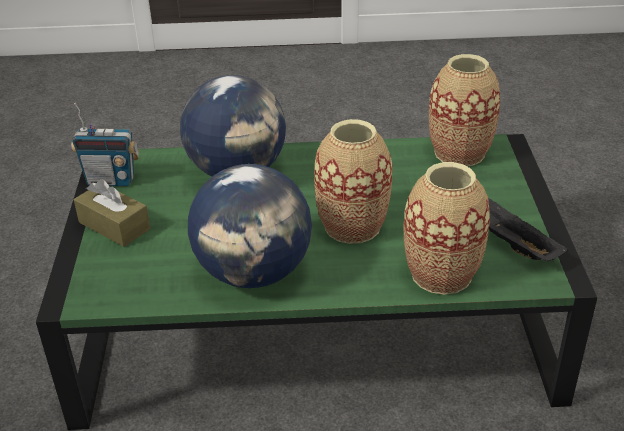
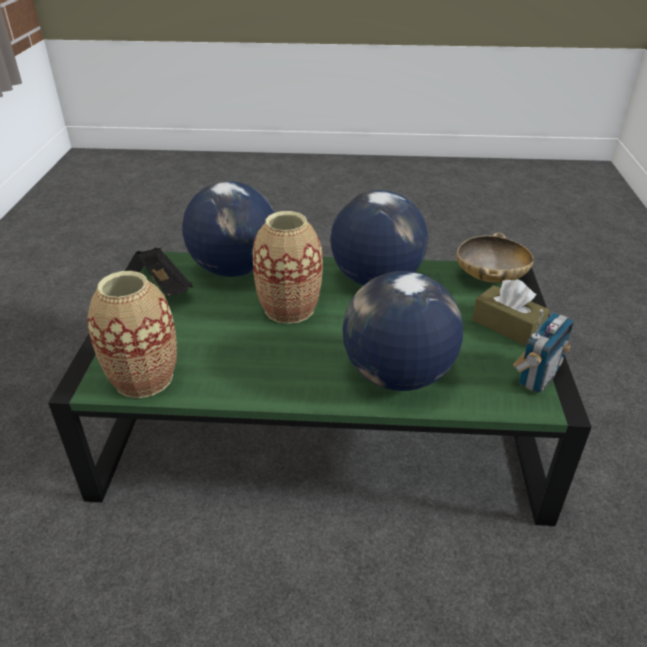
camera: 175 degrees left, 0 degrees up
(104, 289) = (490, 278): none -> beige bowl
(111, 180) = (537, 377): radio -> radio turned 120 degrees clockwise
(441, 274) = (234, 269): vase -> globe

